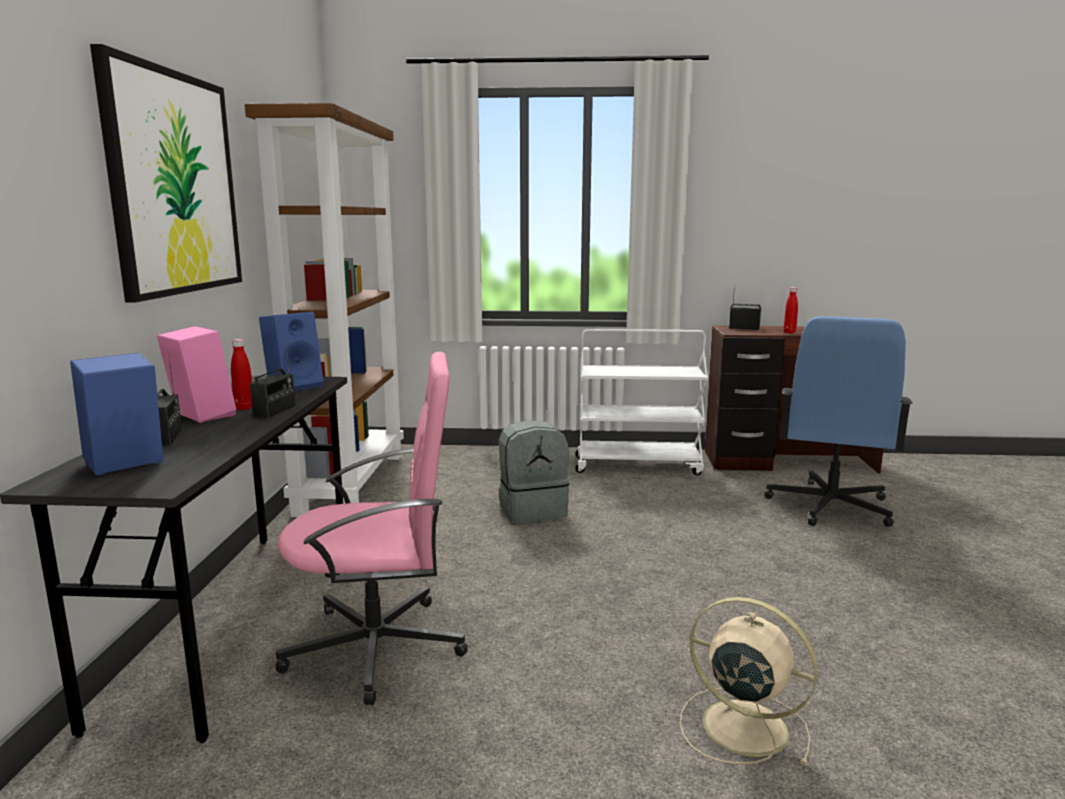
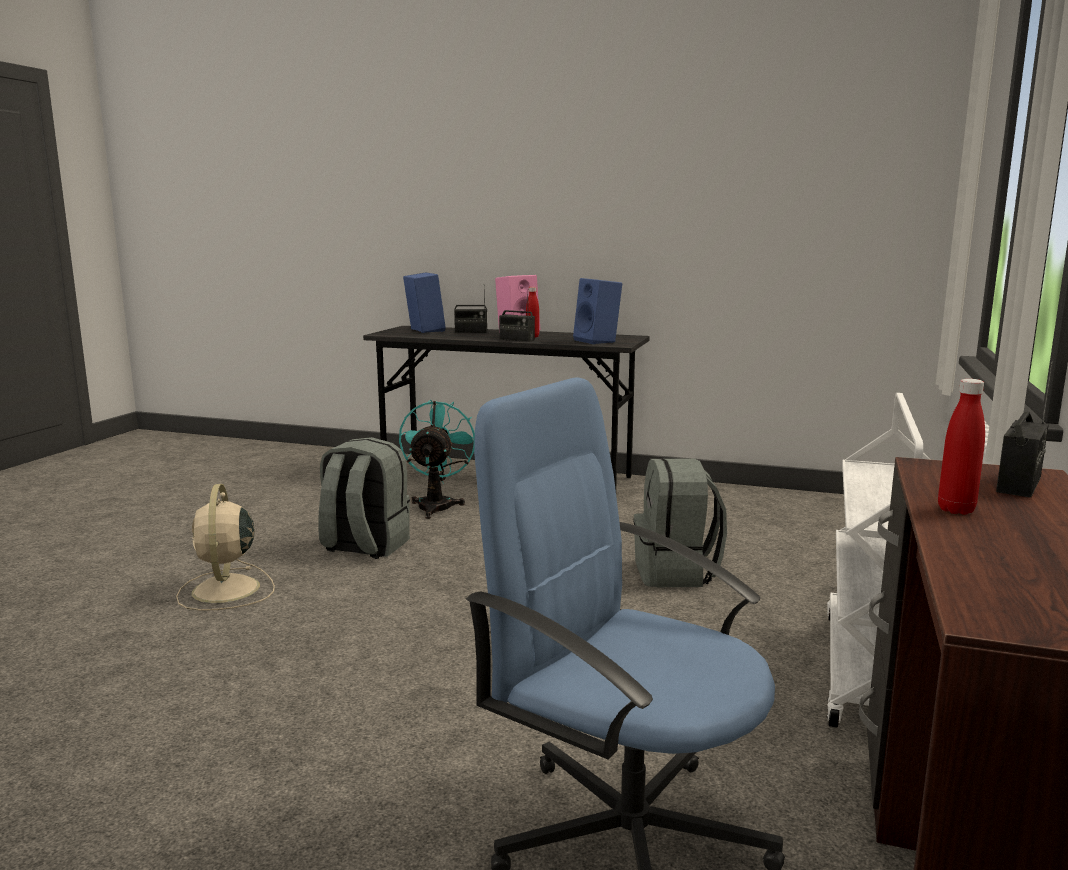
camera: 105 degrees right, 0 degrees up
(174, 183) = (582, 177): picture -> none
(351, 482) = (779, 501): brown bookcase -> none
(378, 647) = (437, 505): pink office chair -> turquoise fan
(551, 664) = (364, 546): none -> grey backpack
(740, 726) = (225, 591): beige fan -> beige fan turned 120 degrees clockwise

